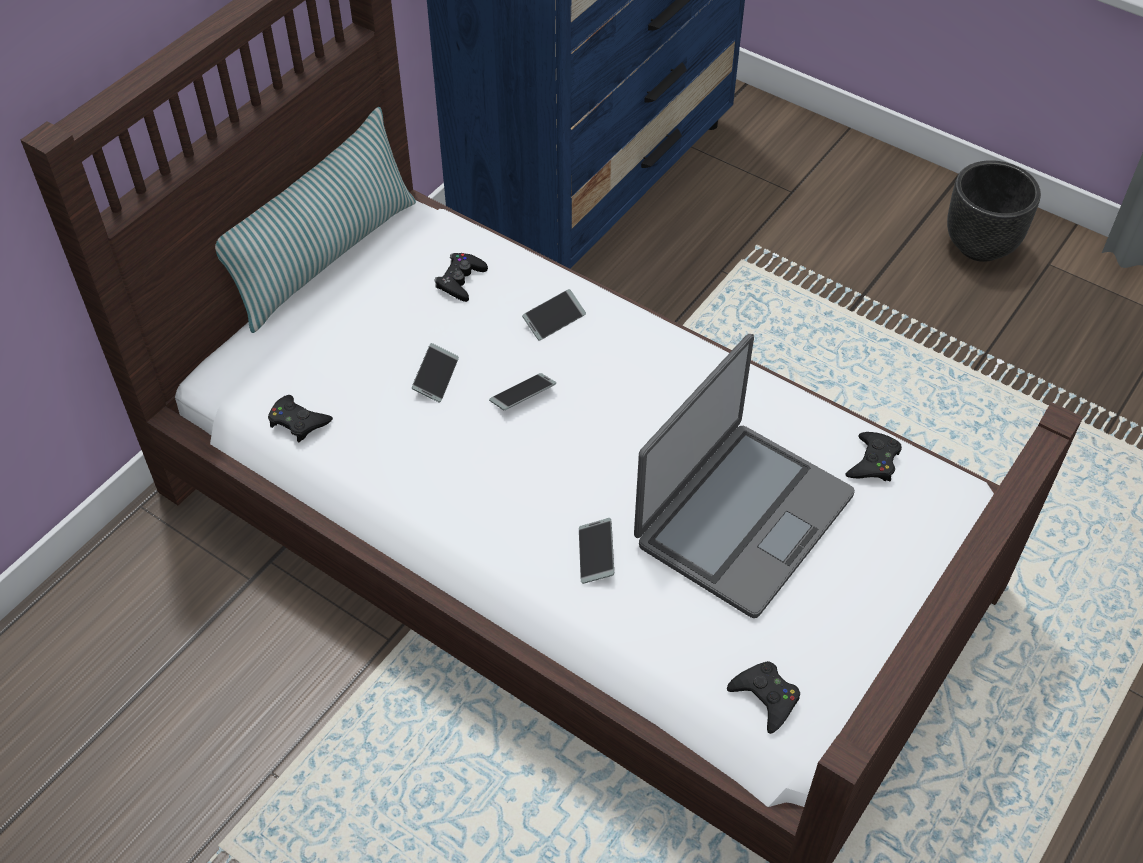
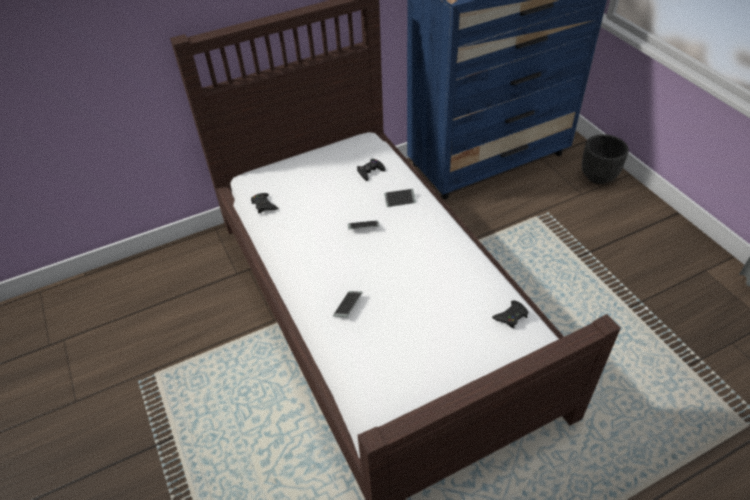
camera: 30 degrees right, 5 degrees down
(325, 257) = (322, 146): pillow -> none
(436, 377) = (332, 207): phone -> none
(742, 518) = (427, 317): laptop -> none
(765, 698) = (381, 403): black game controller -> none
(978, 246) = (668, 249): black planter -> black planter (597, 177)

